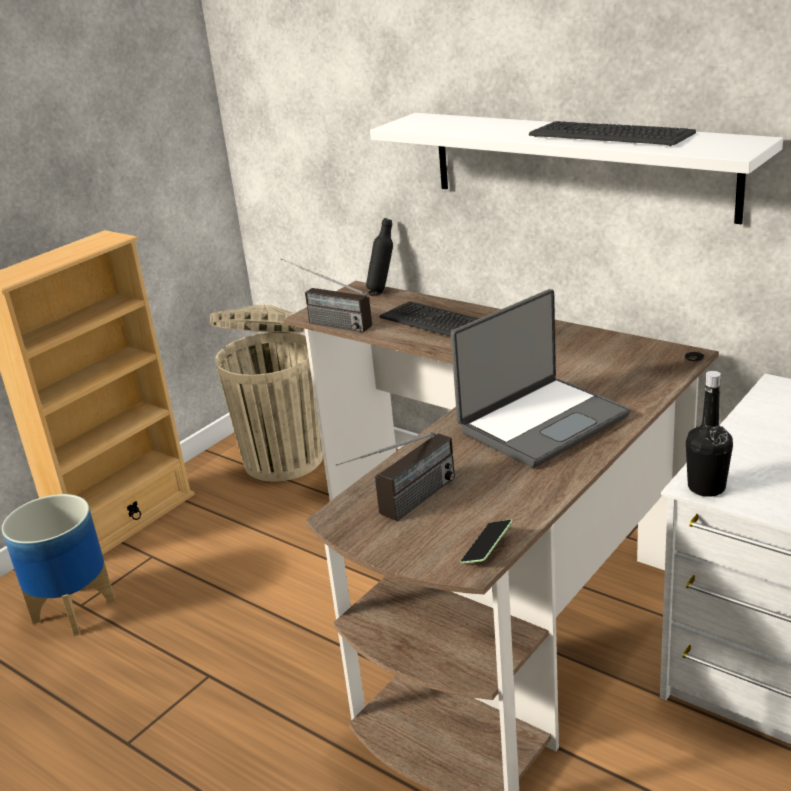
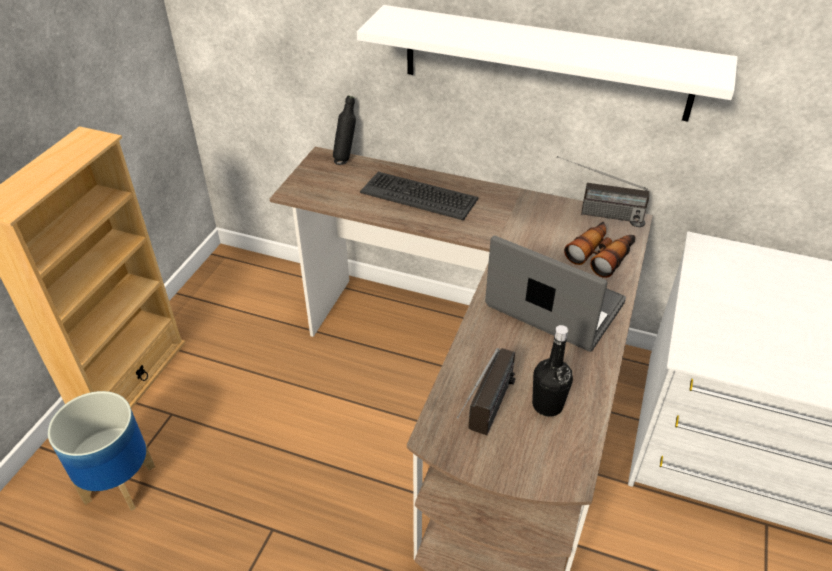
camera: 20 degrees left, 15 degrees up
(284, 458) = (253, 295): beige trash can -> none
(324, 323) = (311, 201): radio -> radio (595, 213)
(487, 549) = (575, 457): phone -> none
(541, 422) = (553, 307): laptop -> laptop turned 90 degrees counterclockwise
(611, 135) = (592, 48): keyboard -> none
(629, 382) = (601, 255): none -> binoculars
(706, 487) = (698, 358): black bottle -> black bottle (547, 405)

